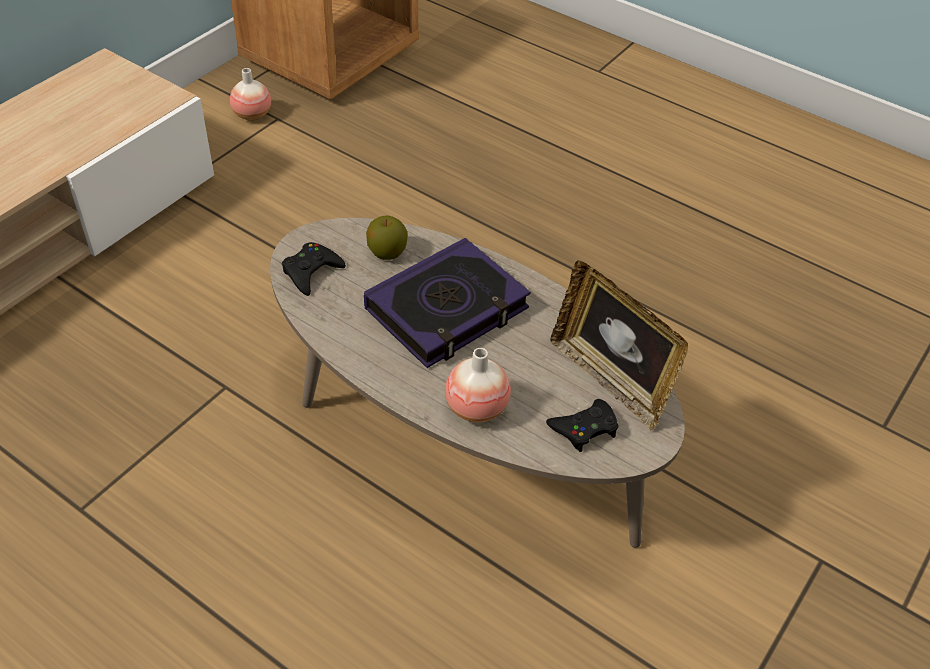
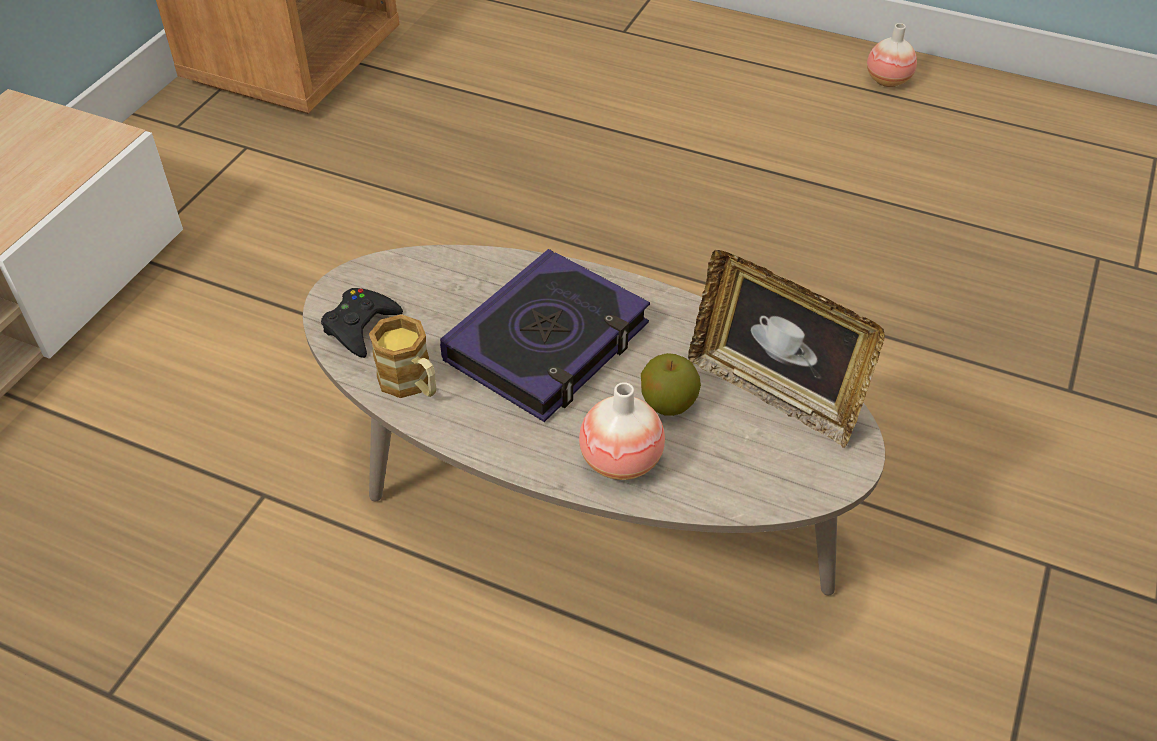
camera: 10 degrees left, 0 degrees up
(252, 115) = (213, 147): vase -> vase (887, 80)
(337, 322) = (411, 384): none -> mug
(387, 252) = (451, 285): apple -> apple (668, 403)
(584, 428) = (762, 461): black game controller -> none

